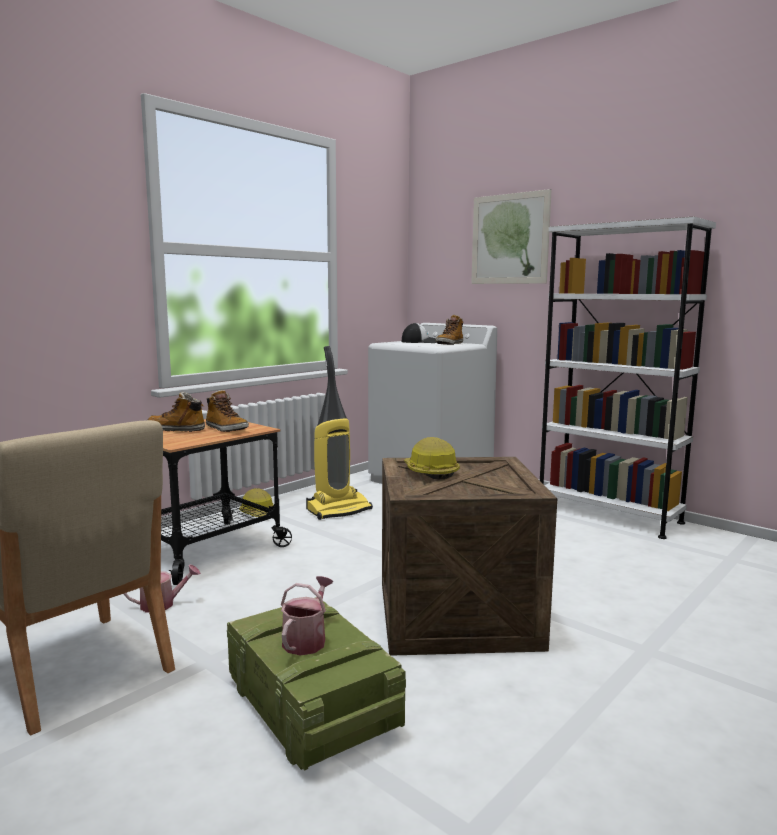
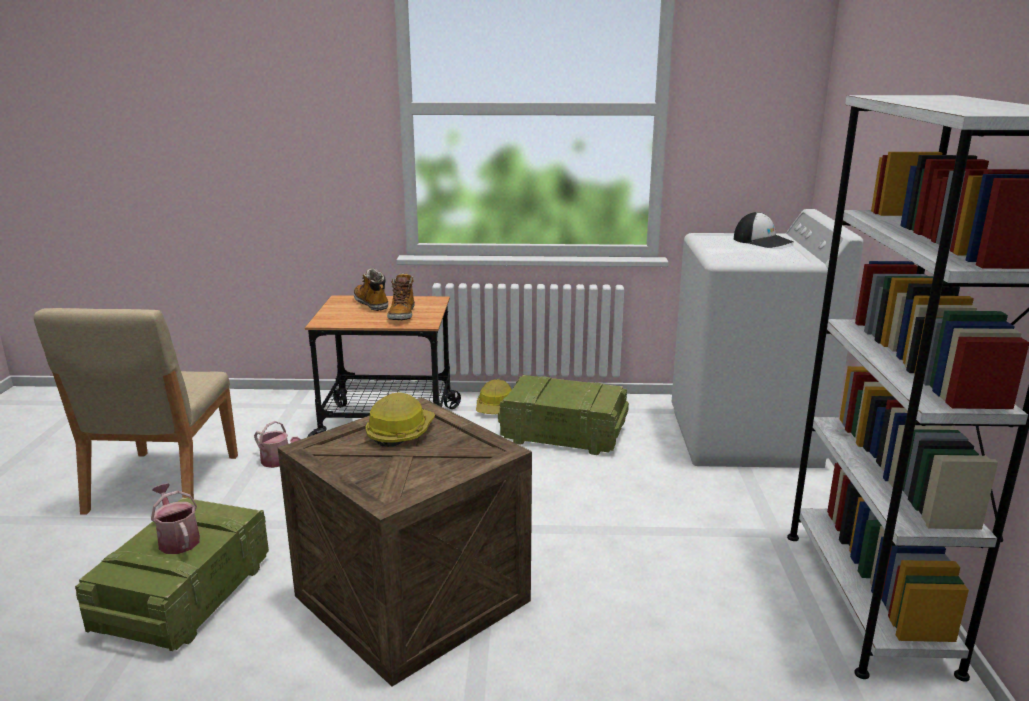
camera: 50 degrees right, 10 degrees up
(307, 639) = (177, 539): watering can -> watering can turned 105 degrees counterclockwise
(339, 510) = (565, 434): vacuum cleaner -> crate
(449, 344) = (773, 255): boot -> none
(509, 239) = (901, 93): picture -> none

